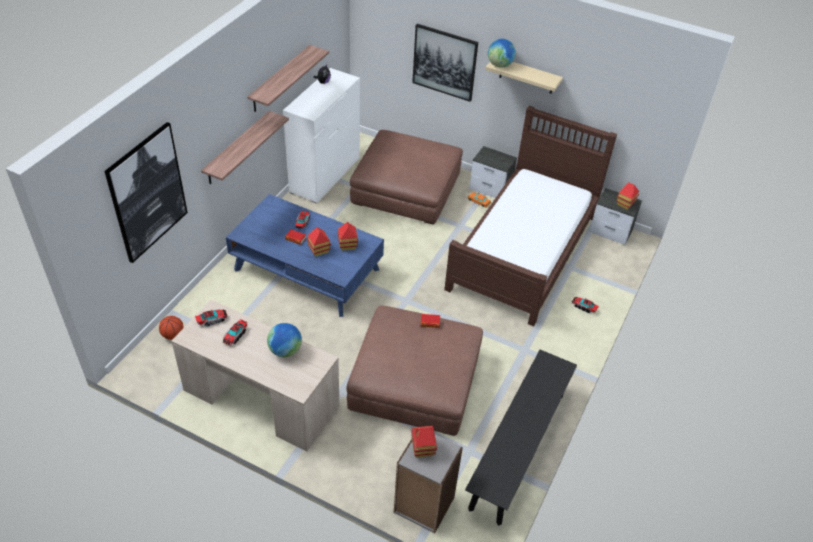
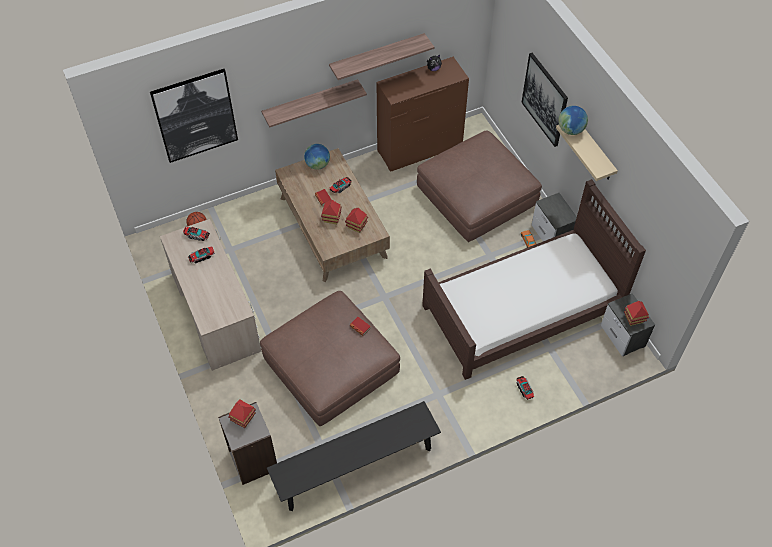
camera: 40 degrees right, 10 degrees up
(285, 351) = (223, 288): globe -> globe (317, 165)
(306, 269) = (332, 226): blue coffee table -> brown coffee table
(325, 175) = (419, 148): white dresser -> brown dresser

